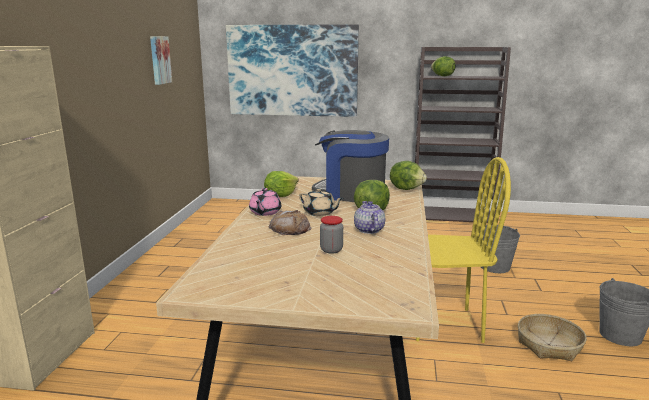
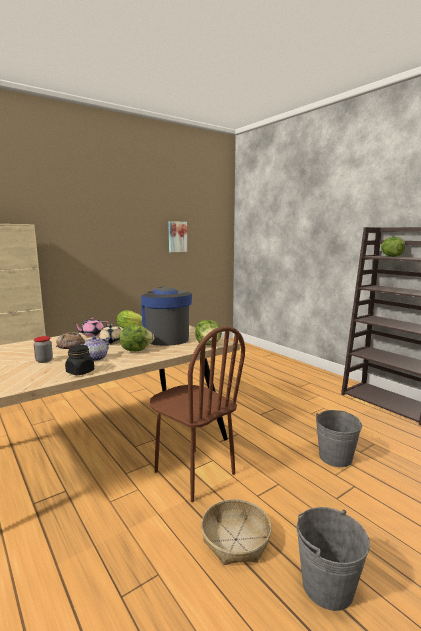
camera: 45 degrees right, 5 degrees down
(292, 71) = (282, 248): picture -> none
(406, 244) = (80, 372): none -> black jar
(443, 324) = (194, 473): yellow chair -> brown chair

